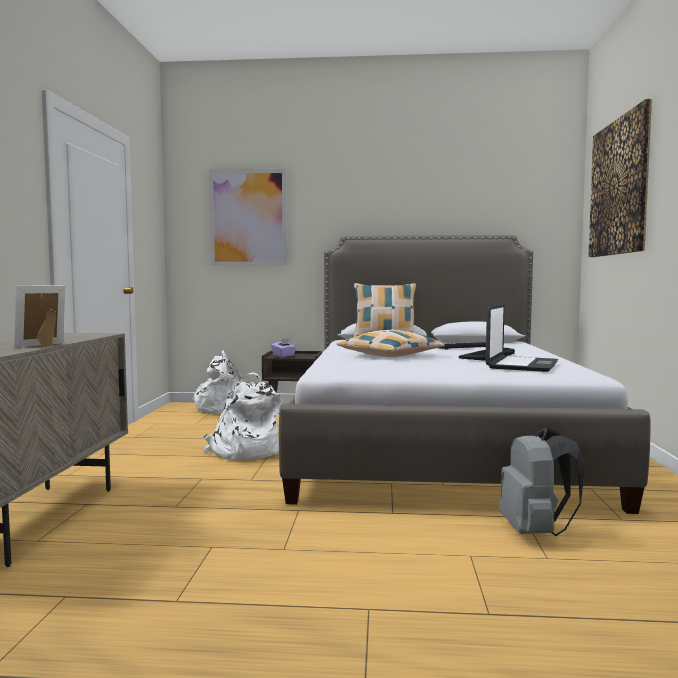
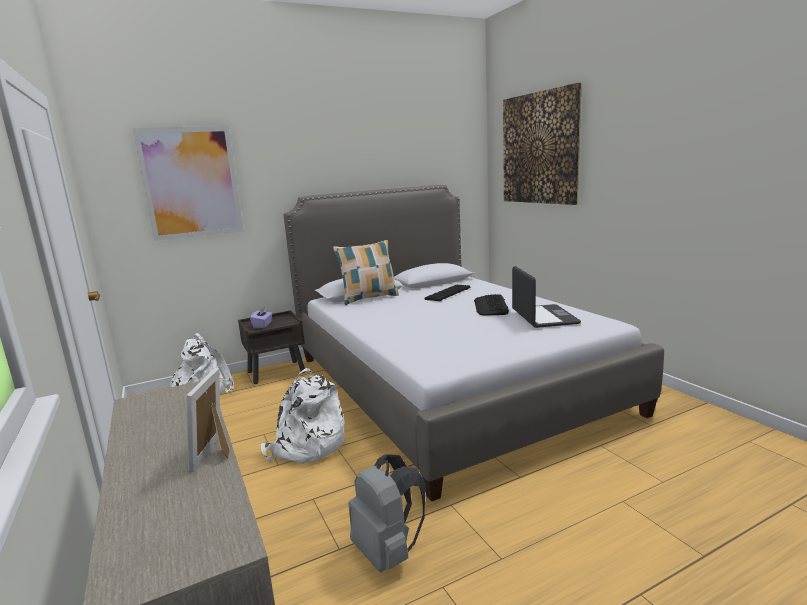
camera: 30 degrees left, 10 degrees up
(389, 355) = (423, 323): pillow -> none
(535, 532) = (625, 458): grey backpack -> grey backpack (388, 552)

